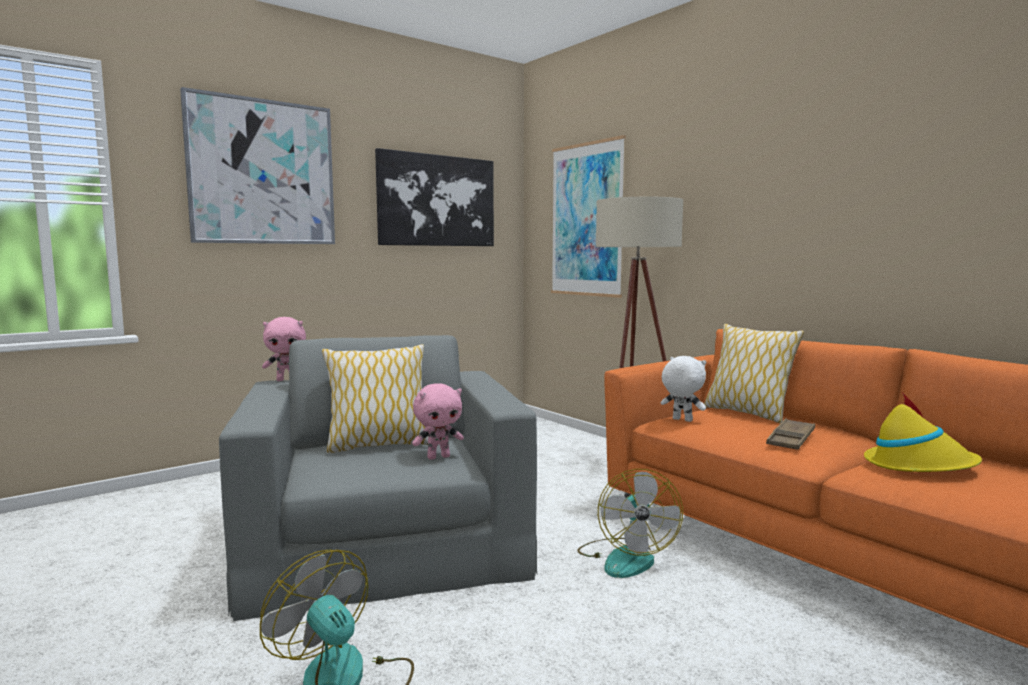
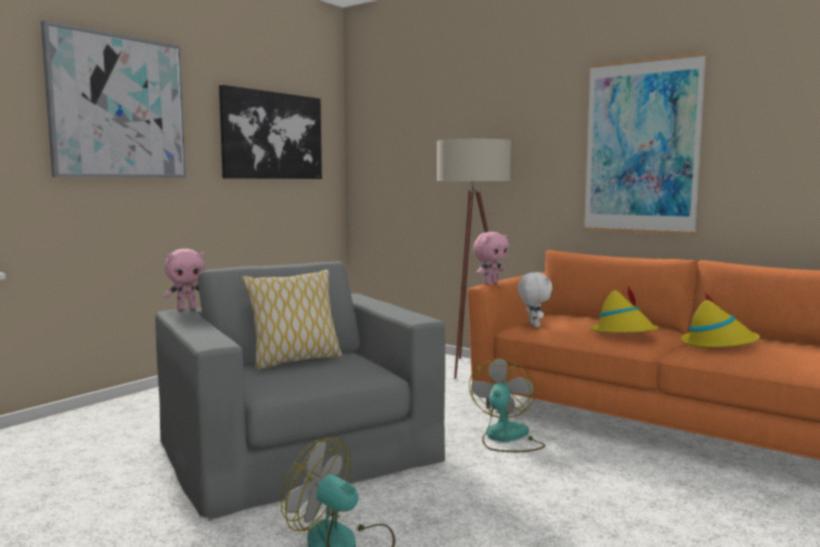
camera: 15 degrees left, 0 degrees up
(438, 457) = (356, 366): pink plush toy -> pink plush toy (490, 283)
(586, 220) = (413, 155): picture -> picture (641, 147)
(626, 557) = (506, 438): fan -> fan turned 150 degrees counterclockwise
(681, 420) = (533, 325): white plush toy -> white plush toy turned 60 degrees clockwise
(747, 413) = (579, 317): pillow -> none
(791, 439) = (624, 333): brown tray -> yellow hat

